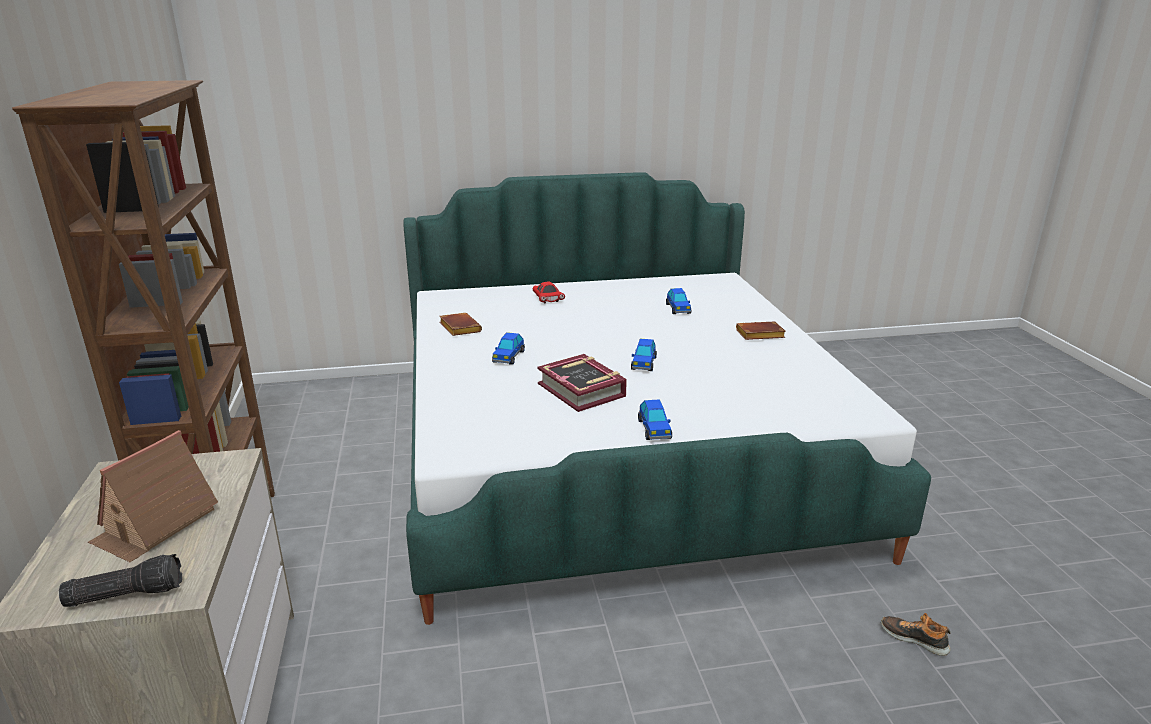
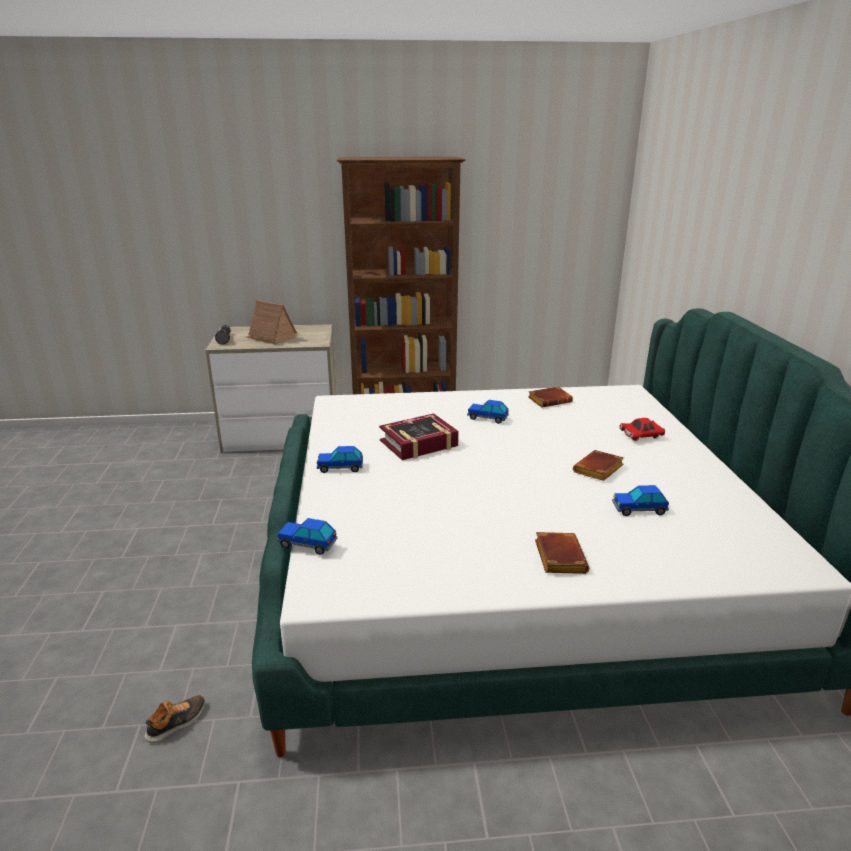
camera: 95 degrees right, 0 degrees up
(619, 317) = (598, 470): none -> brown book
(643, 363) = (471, 474): toy car -> toy car (307, 544)

